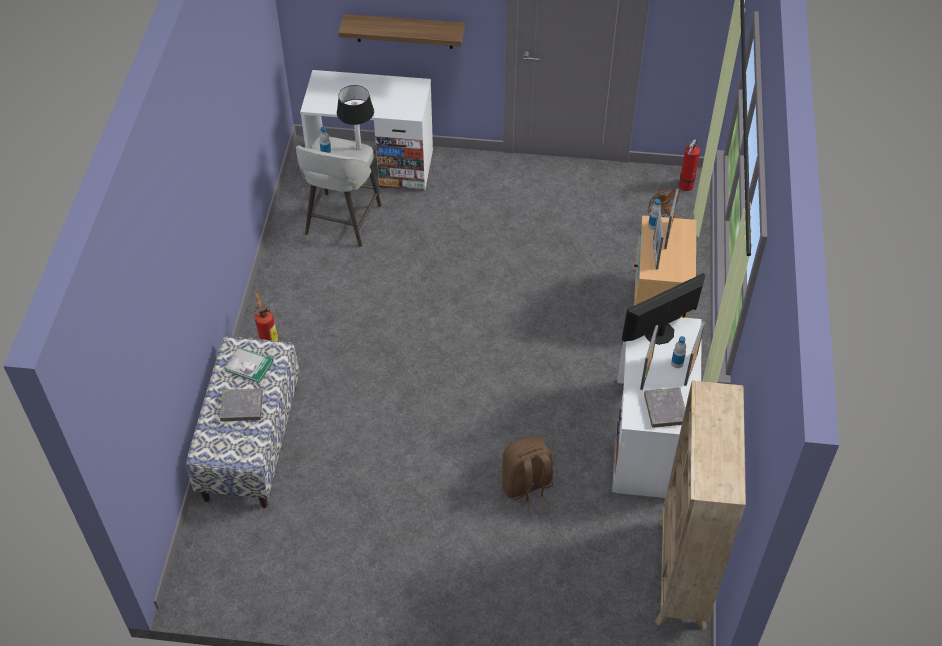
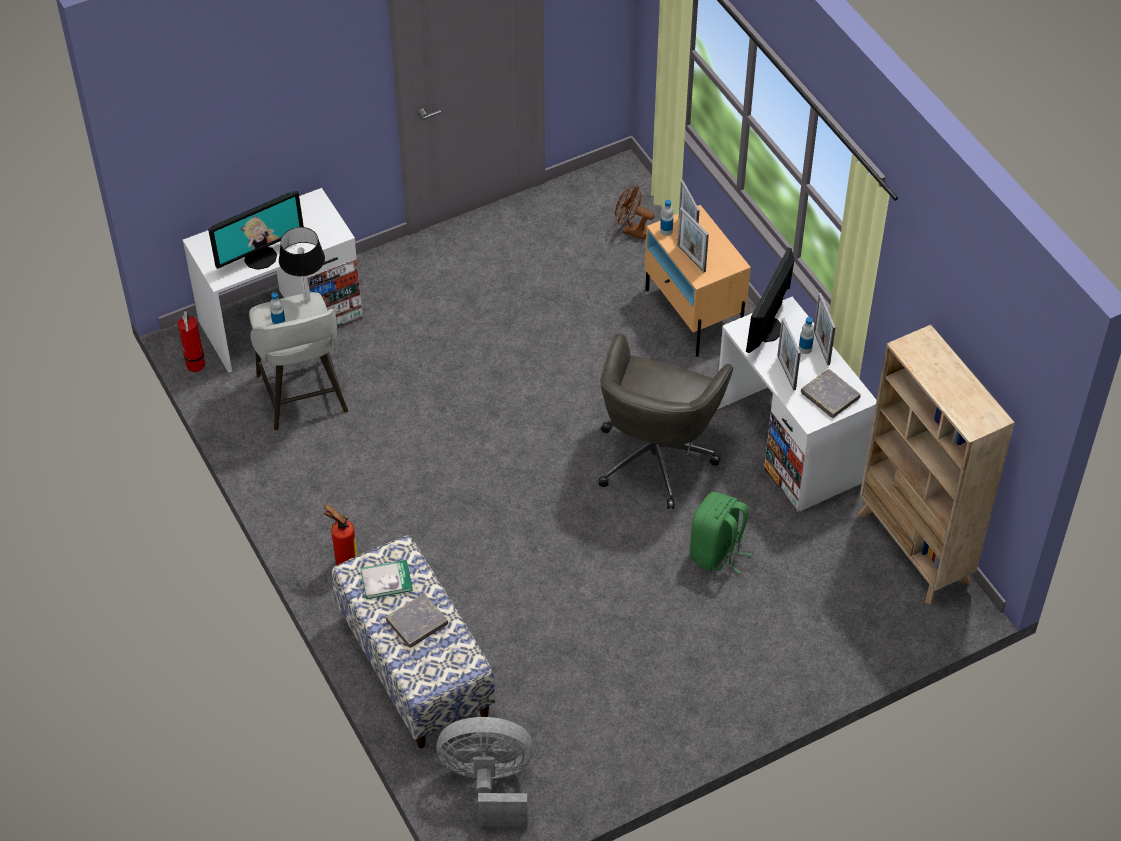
camera: 35 degrees left, 0 degrees up
(225, 555) = (489, 783): none -> grey fan
(349, 104) = (260, 257): none -> monitor
(404, 31) = (283, 146): shelf -> none
(527, 487) = (717, 552): brown backpack -> green backpack
(542, 391) = (656, 456): none -> grey office chair
(685, 187) = (622, 180): fire extinguisher -> fire extinguisher (196, 366)

